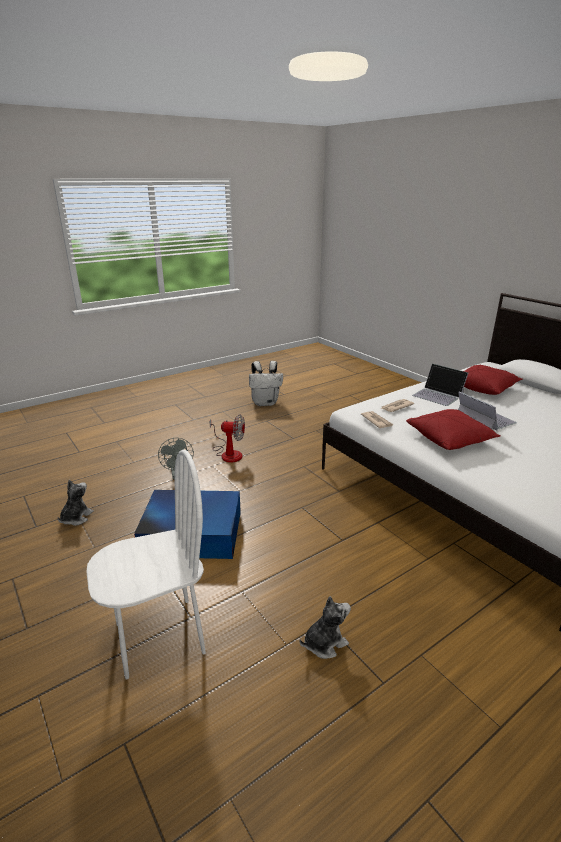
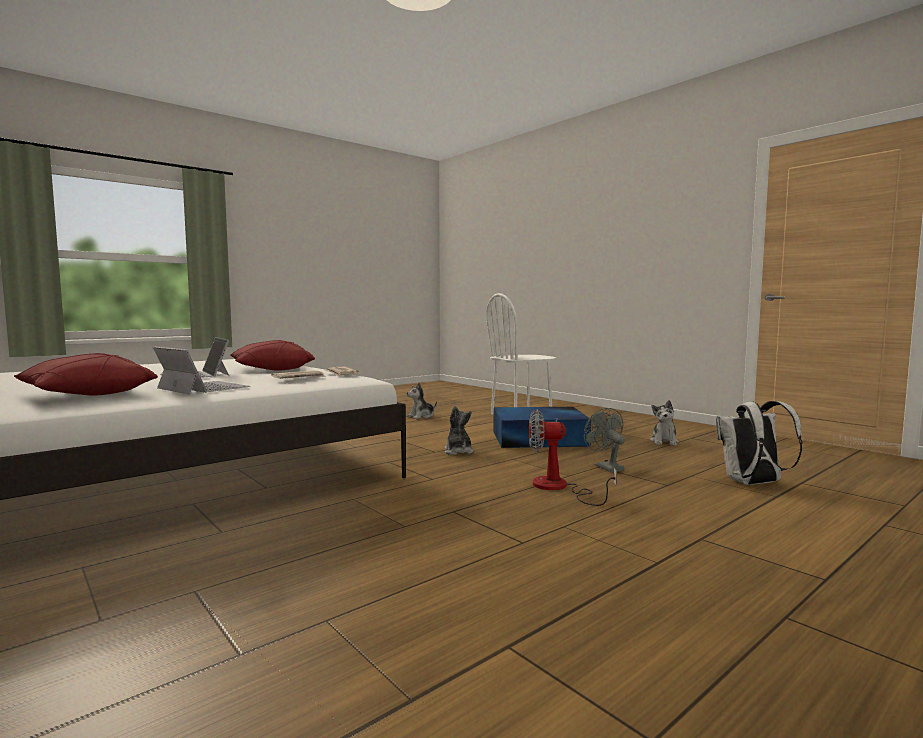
camera: 175 degrees right, 20 degrees down
(265, 403) = (556, 598): white backpack -> white backpack (752, 484)
(281, 506) = (458, 452): none -> plush toy

